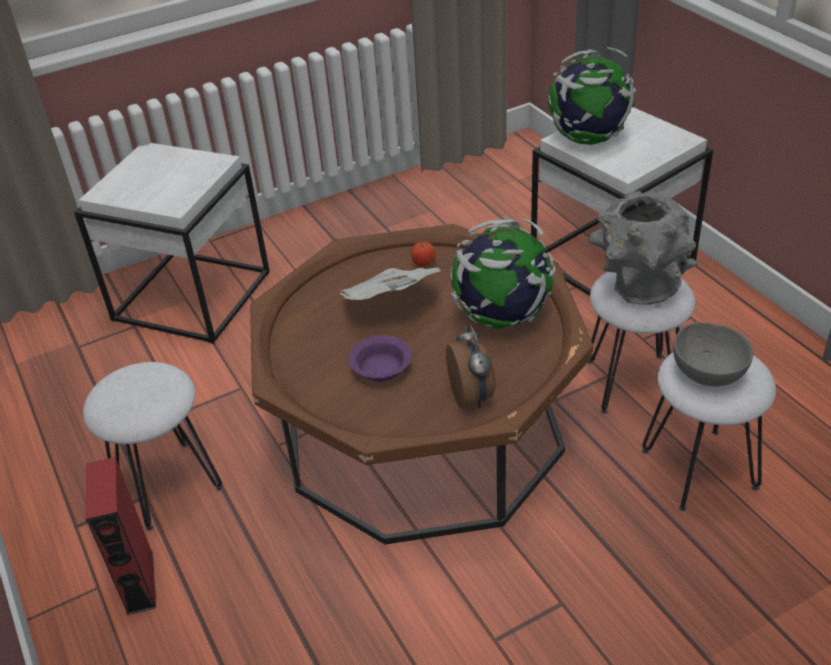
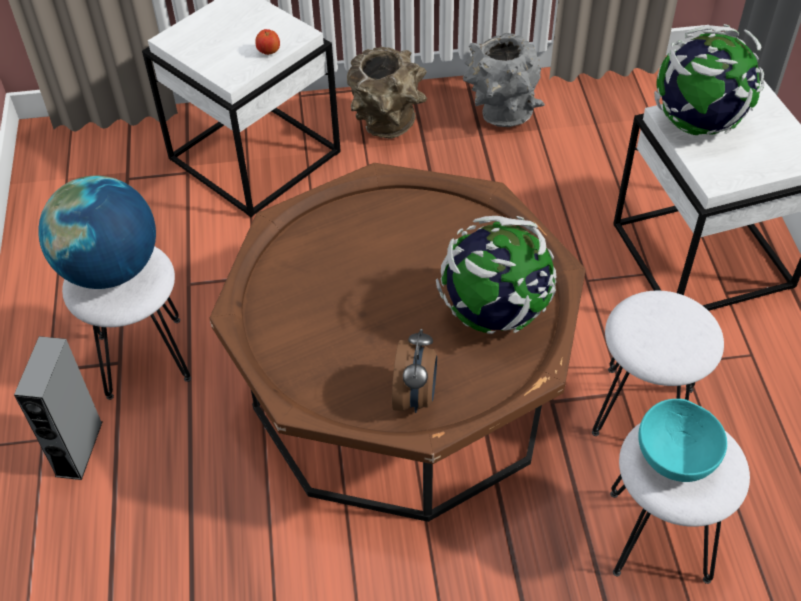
camera: 20 degrees right, 10 degrees up
(128, 390) = (110, 269): none -> globe
(140, 582) = (79, 448): red speaker -> grey speaker
(302, 244) = (387, 128): none -> brown vase
(380, 370) = (343, 332): purple bowl -> none
(391, 303) = (393, 258): newspaper -> none
(424, 264) = (450, 221): apple -> apple (269, 52)
(638, 292) = (658, 331): grey vase -> grey vase (499, 115)
(708, 372) = (677, 455): grey bowl -> turquoise bowl

